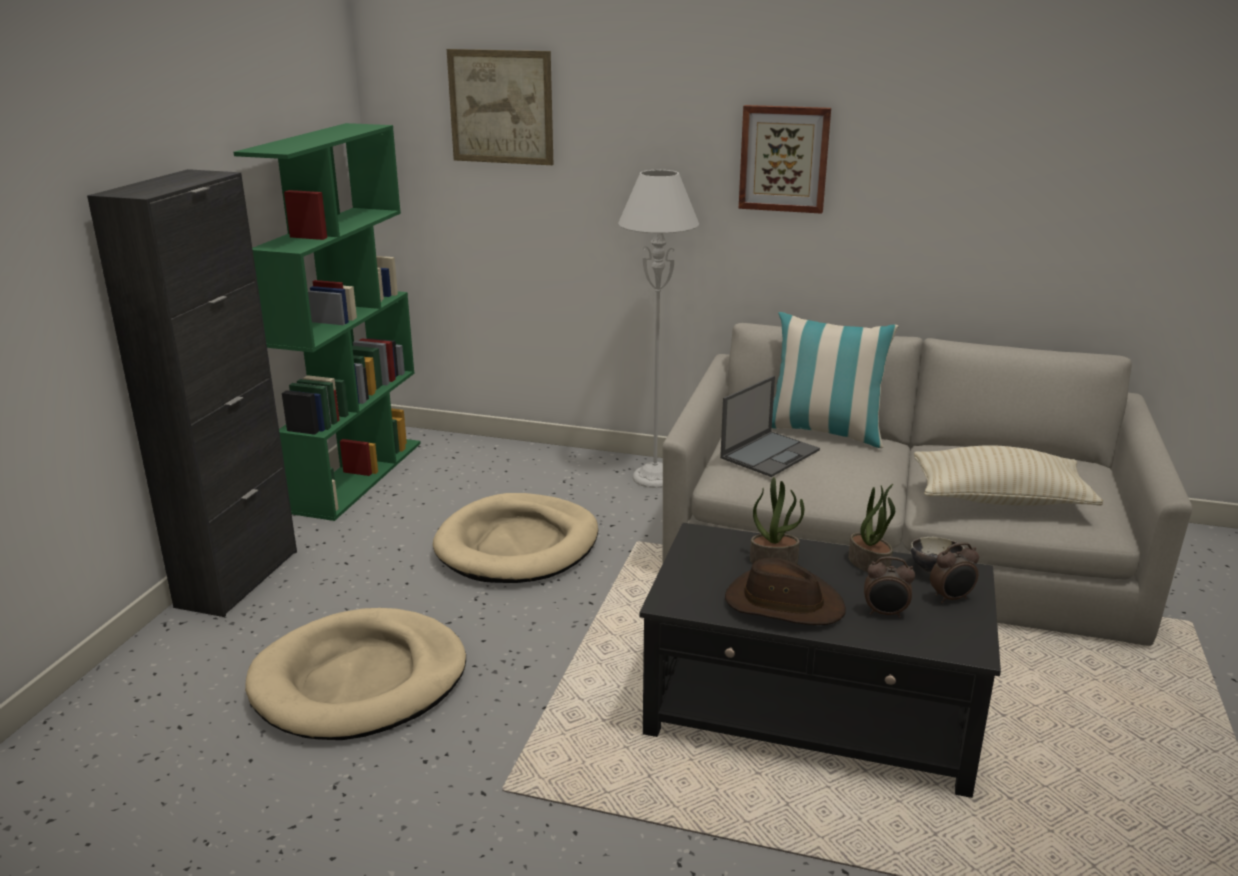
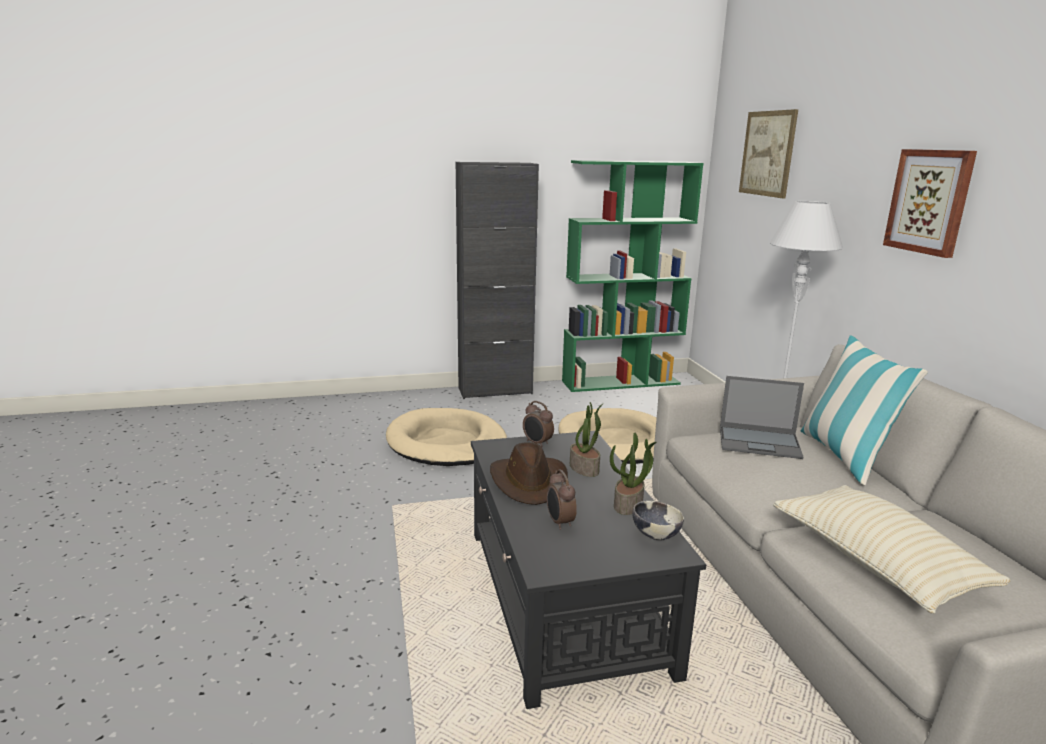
camera: 60 degrees right, 5 degrees down
(951, 598) = (618, 549): alarm clock -> alarm clock (537, 443)

